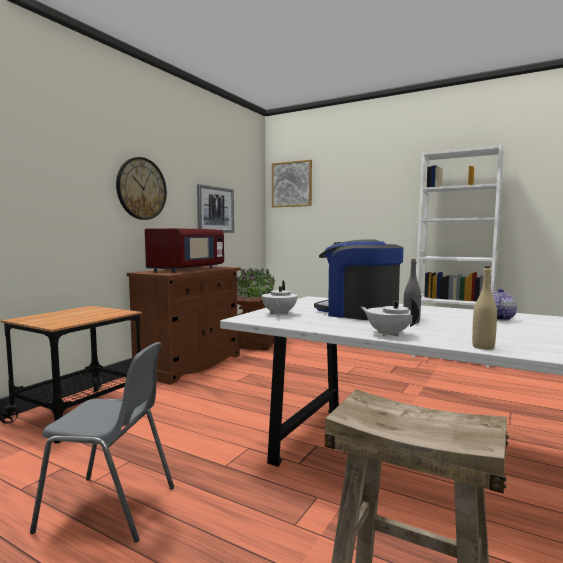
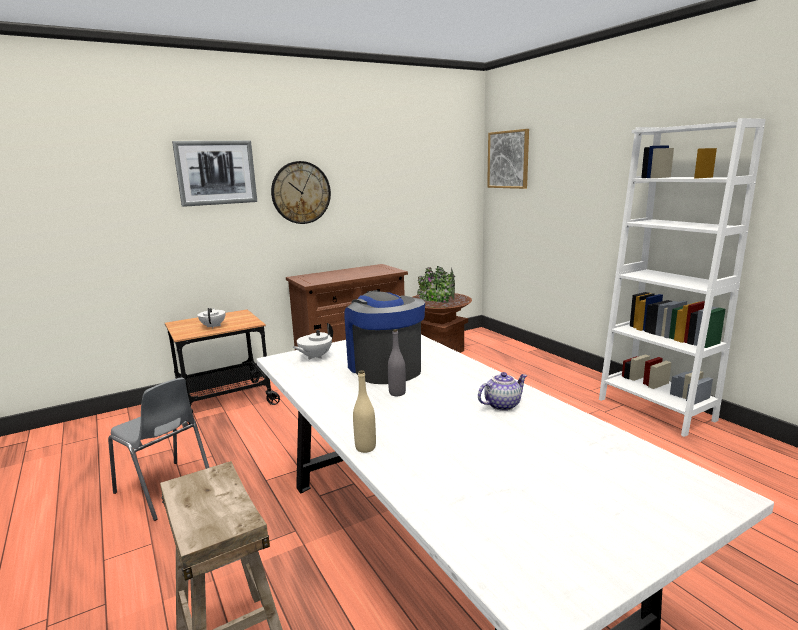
camera: 30 degrees right, 10 degrees up
(186, 270) = (344, 274): red microwave -> none
(215, 210) = (401, 200): picture -> picture (216, 173)
(388, 334) = (333, 408): white teapot -> white teapot (213, 326)

